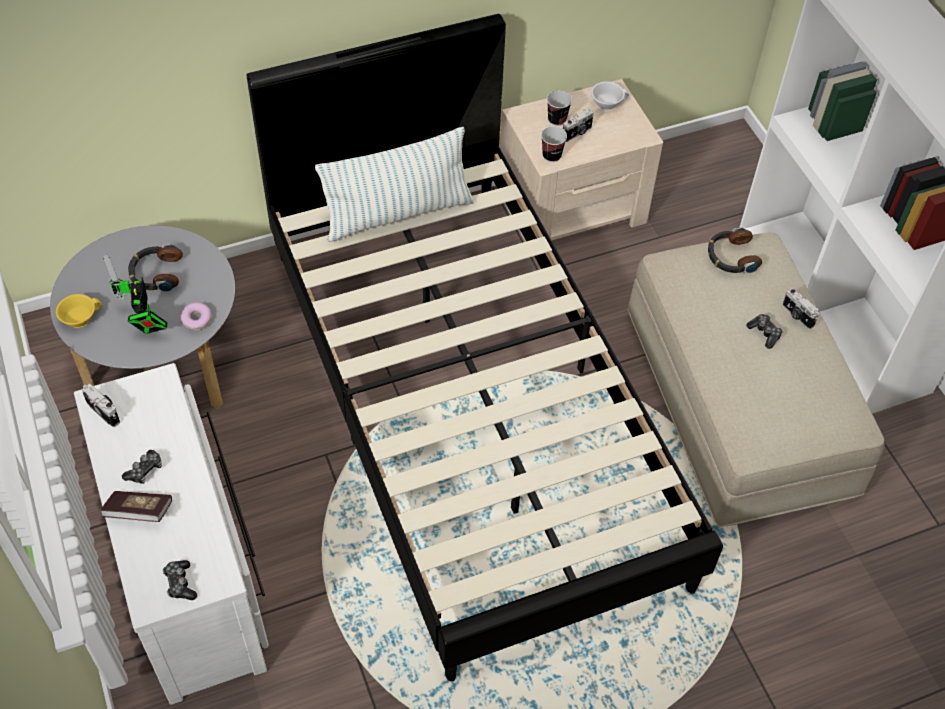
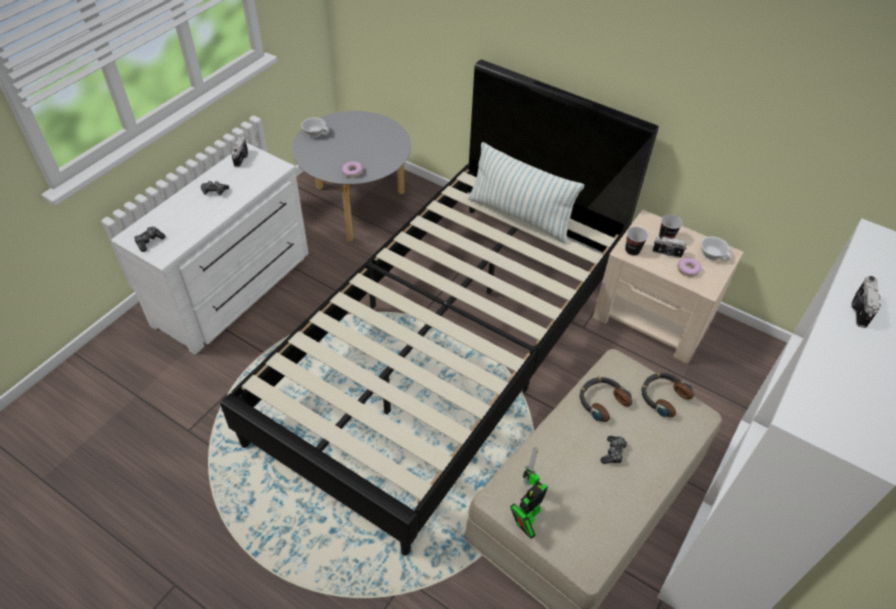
camera: 55 degrees right, 5 degrees down
(79, 317) = (315, 132): yellow cup -> white cup
(139, 512) = (185, 203): book -> none
(145, 324) = (332, 156): toy robot -> toy robot (526, 517)
(156, 273) = (369, 142): headphones -> headphones (602, 401)
(610, 133) = (688, 269): none -> donut
(797, 316) = (652, 466): camera -> camera (858, 310)

